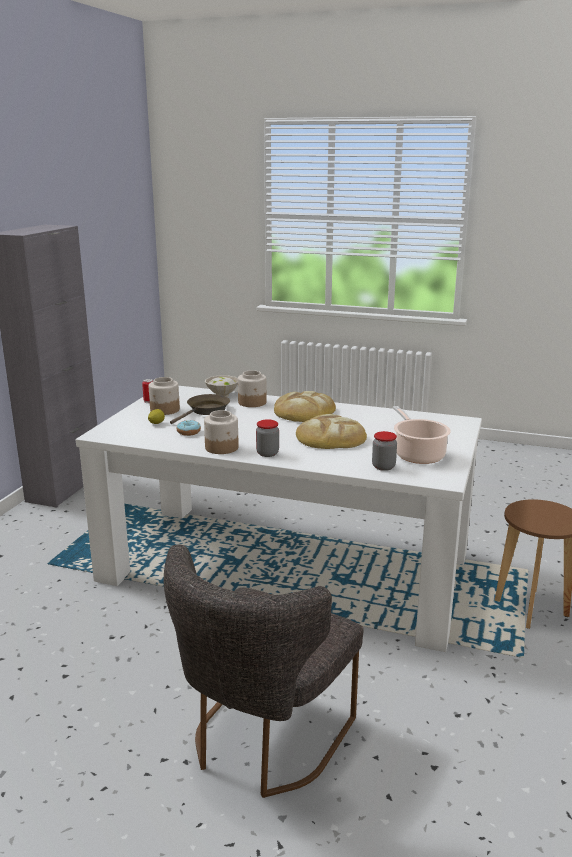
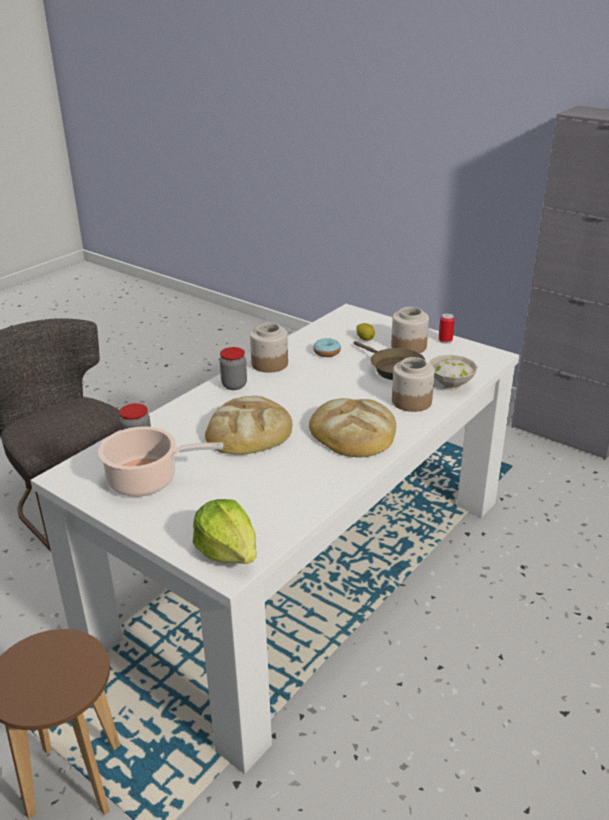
camera: 110 degrees right, 10 degrees up
(451, 423) = (228, 550): none -> lettuce

